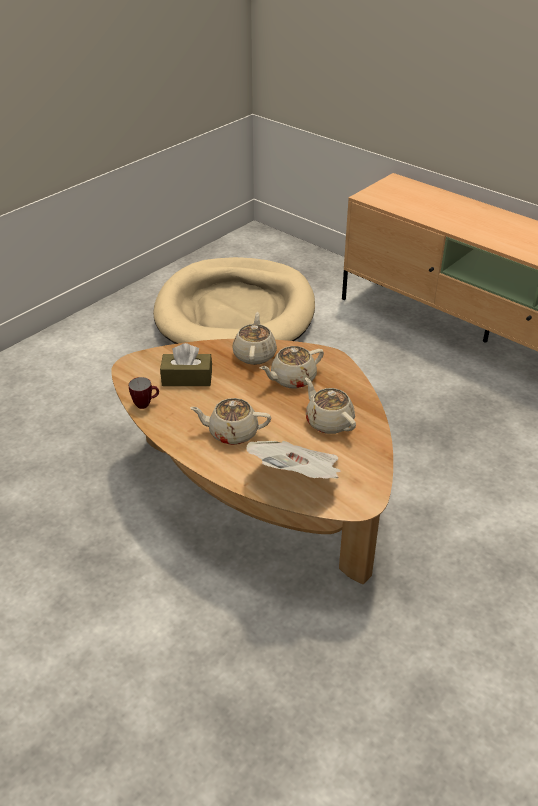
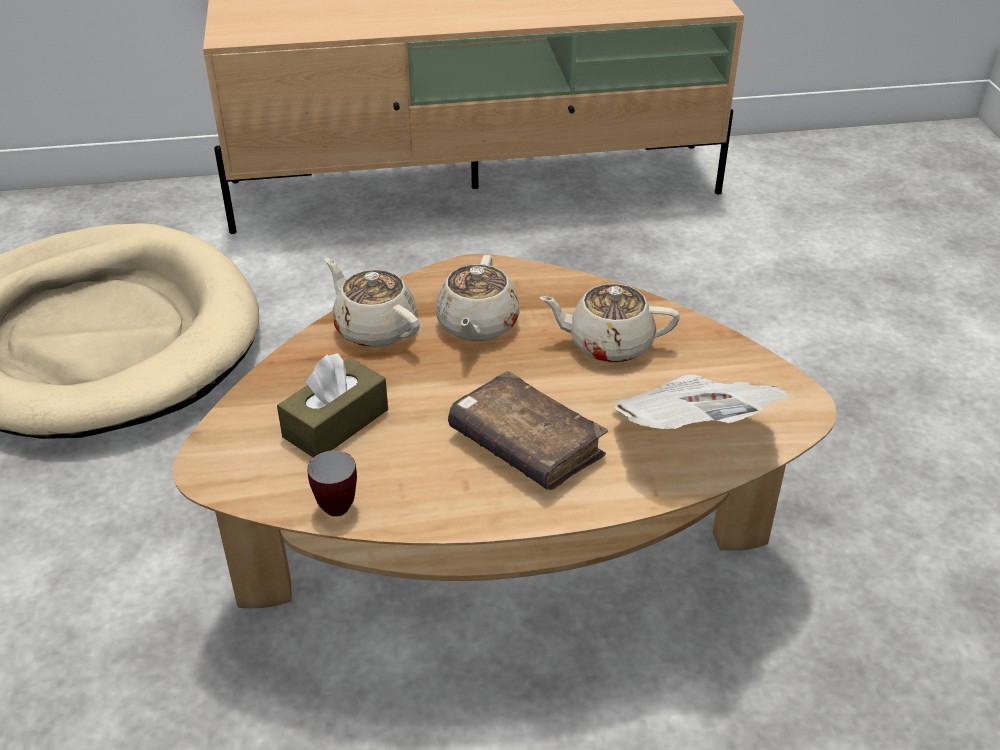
camera: 50 degrees left, 0 degrees up
(232, 433) = (526, 445): beige teapot -> brown book

